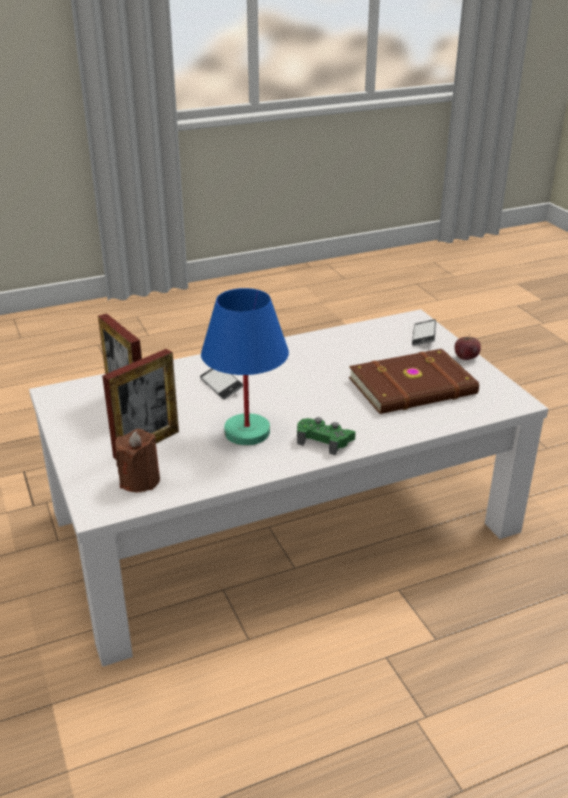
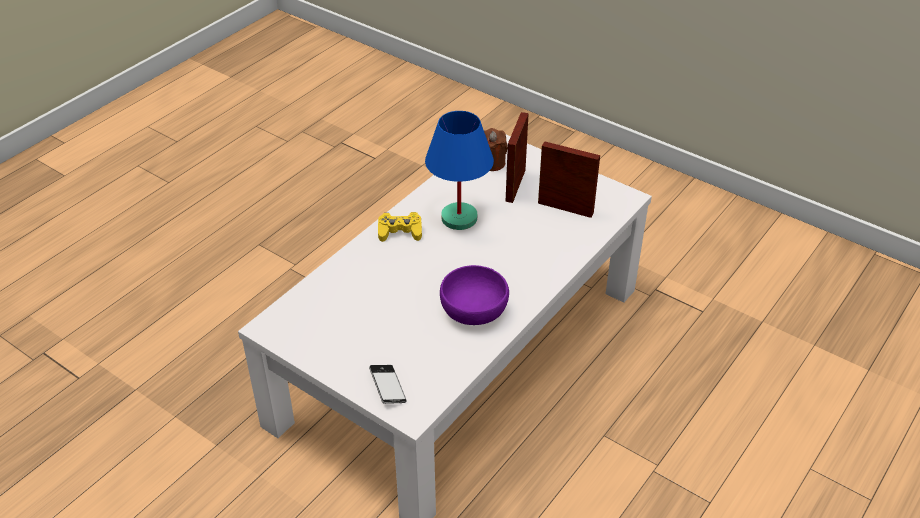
camera: 150 degrees right, 10 degrees up
(221, 385) = (518, 251): phone -> none
(310, 358) = (473, 310): none -> purple bowl
(324, 440) = (400, 231): green game controller -> yellow game controller
(414, 387) = (362, 309): brown book -> none
(466, 358) = (331, 369): apple -> none

